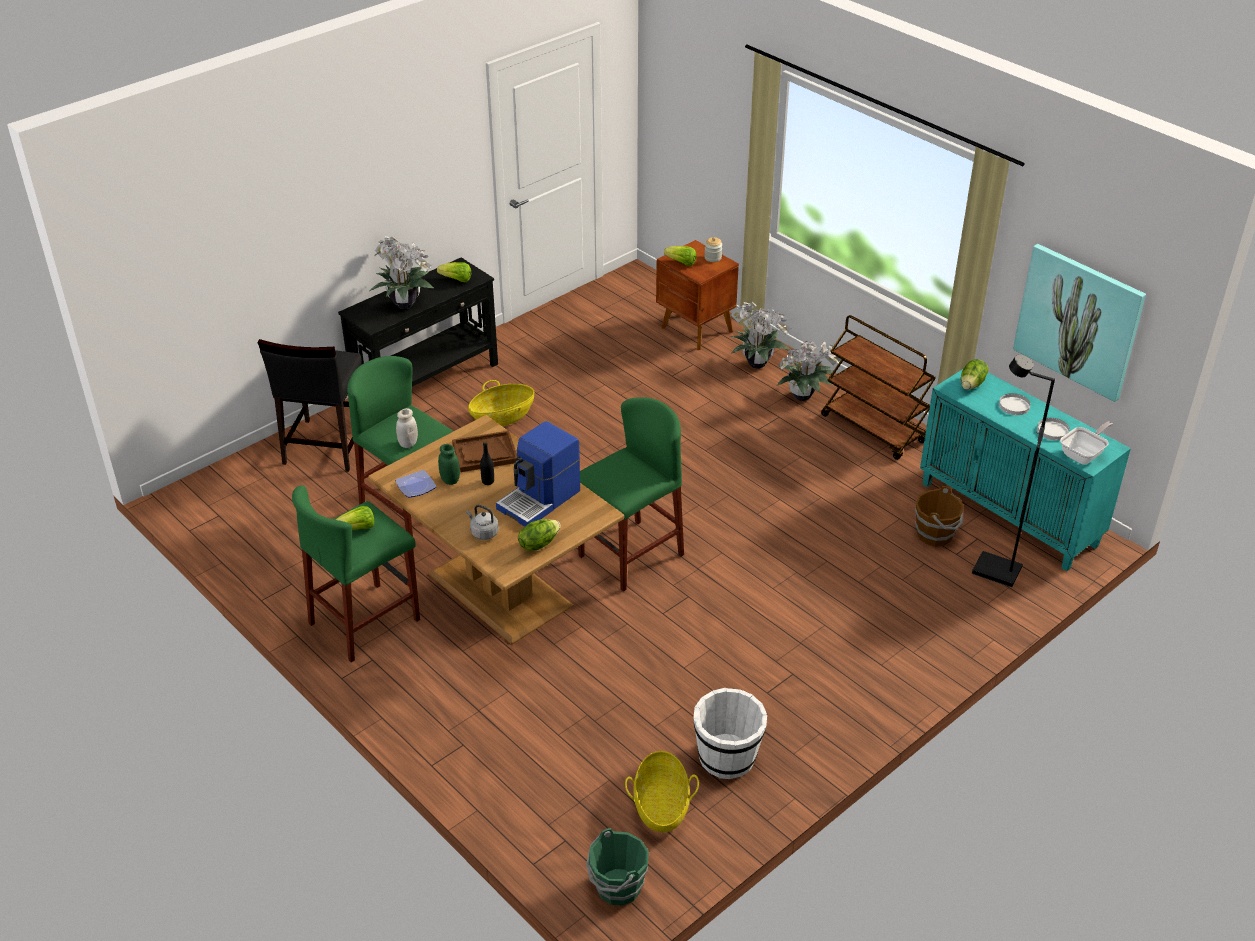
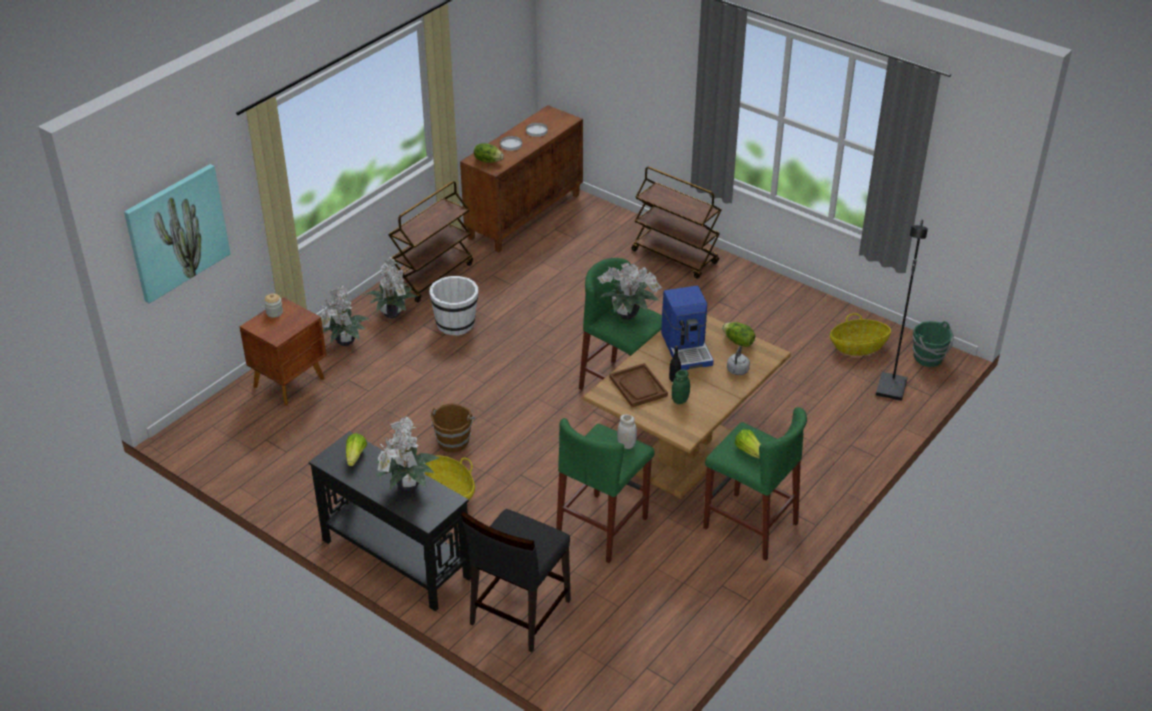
camera: 100 degrees left, 0 degrees up
(326, 446) = (519, 612): black chair -> black chair turned 120 degrees clockwise
(415, 486) = (694, 418): plate -> none
(540, 500) = (687, 348): coffee machine -> coffee machine turned 45 degrees clockwise
(630, 474) = (629, 316): none -> potted plant
(681, 263) = (284, 330): lettuce -> none
(727, 758) = (805, 323): white bucket -> white bucket (456, 324)
(904, 647) = (675, 257): none -> brown cart
(936, 535) = (556, 246): brown bucket -> brown bucket (453, 441)
(995, 571) = (588, 222): black floor lamp -> black floor lamp (892, 388)
(1010, 514) = (524, 215): turquoise cabinet -> brown cabinet
(1079, 321) = (488, 70): picture -> picture (176, 232)
(1084, 454) = (560, 120): frying pan -> none

